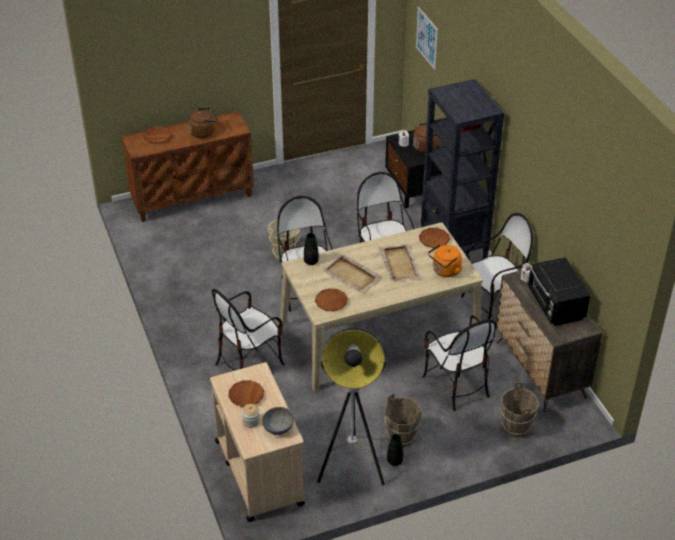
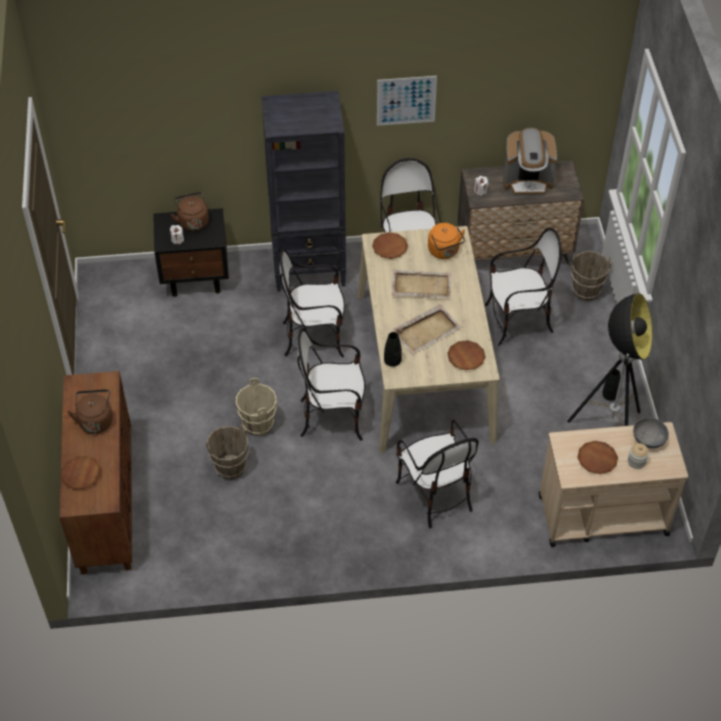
camera: 75 degrees left, 10 degrees up
(401, 437) = (579, 383): brown bucket -> brown bucket (230, 468)
(426, 38) = (116, 124): picture -> picture (406, 100)
(555, 306) = (527, 181): black microwave -> coffee machine

